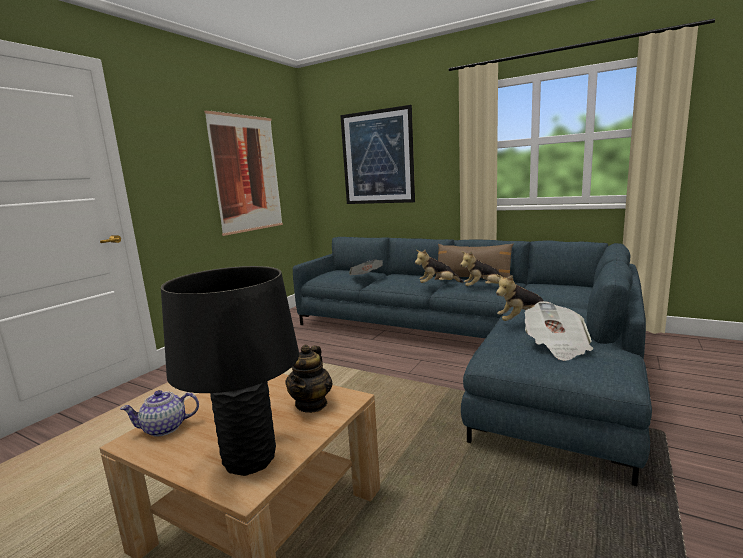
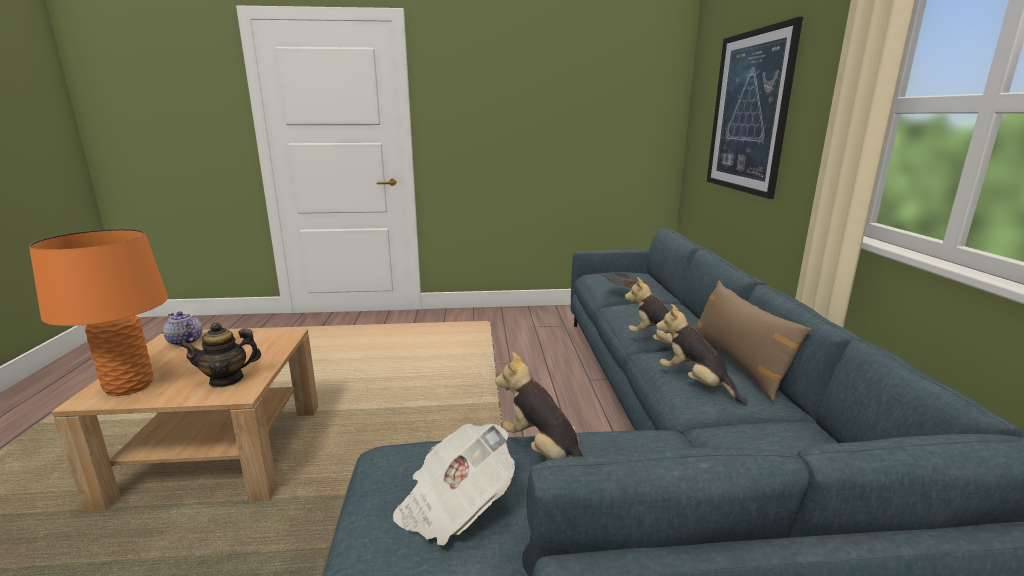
camera: 55 degrees right, 5 degrees up
(247, 173) = (569, 125): picture -> none
(249, 460) = (129, 386): black table lamp -> orange table lamp

